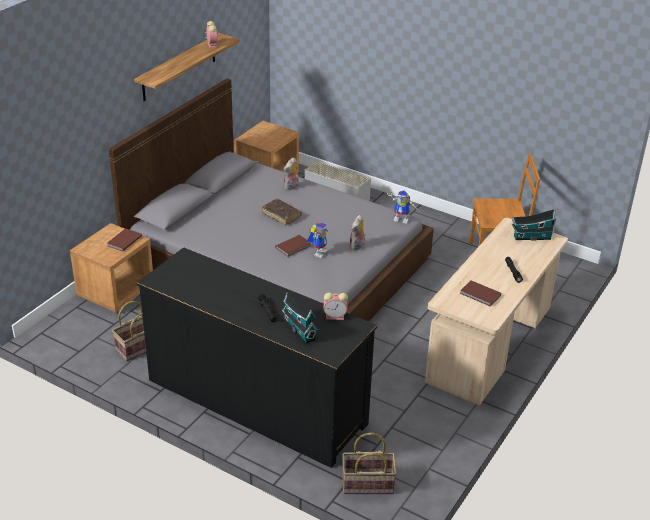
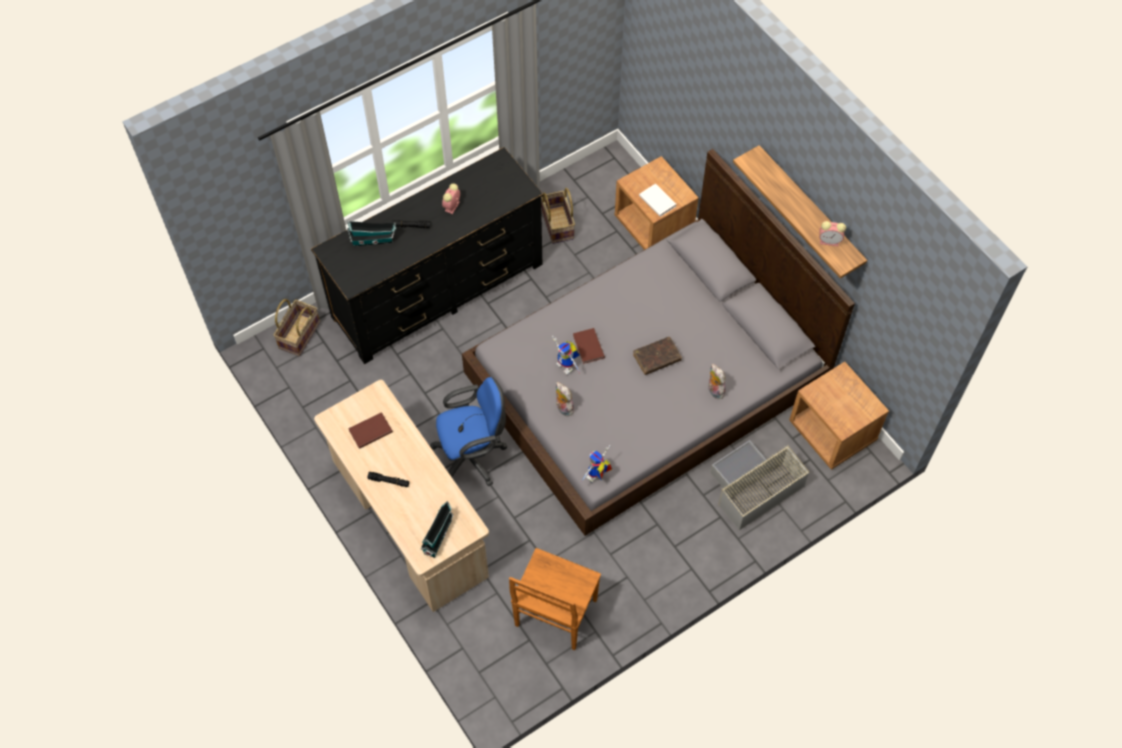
camera: 115 degrees right, 25 degrees up
(123, 241) = (658, 200): brown book -> white book
(335, 316) = (375, 273): alarm clock -> alarm clock (452, 207)
(408, 329) = (473, 456): none -> blue office chair

